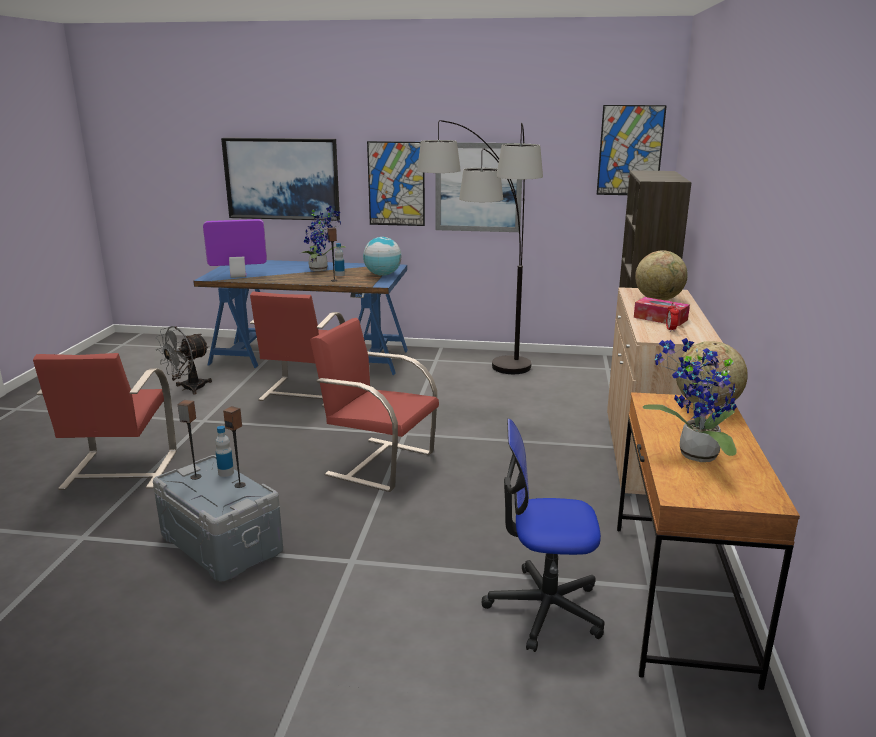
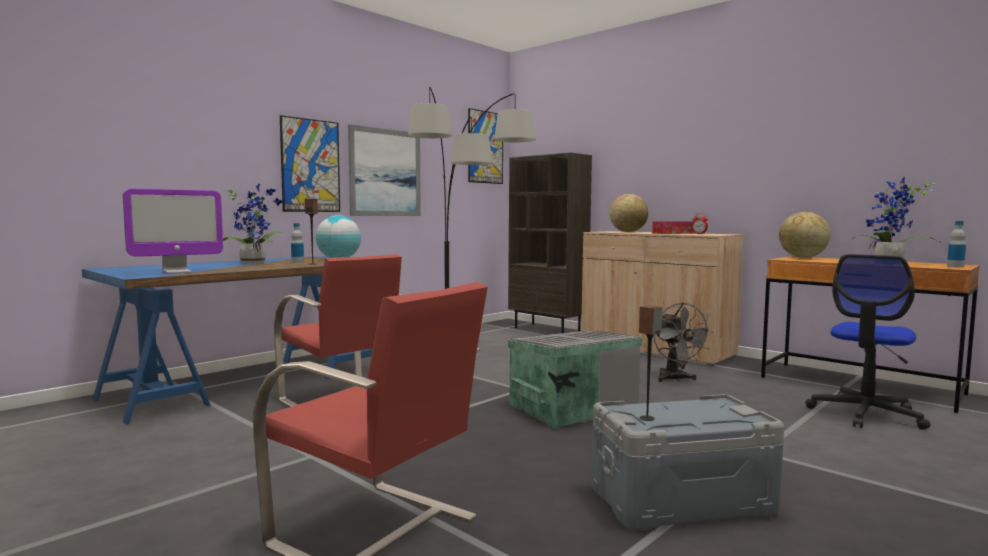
camera: 55 degrees left, 15 degrees down
(188, 389) = (179, 446): grey fan -> grey fan (675, 379)
(226, 473) = (650, 406): bottle -> bottle (955, 266)
(238, 276) = (177, 272): monitor -> monitor turned 150 degrees counterclockwise
(240, 485) = (690, 405): speaker -> none
(282, 179) = (168, 152): picture -> none
(379, 463) = (570, 407): red chair -> grey storage box

